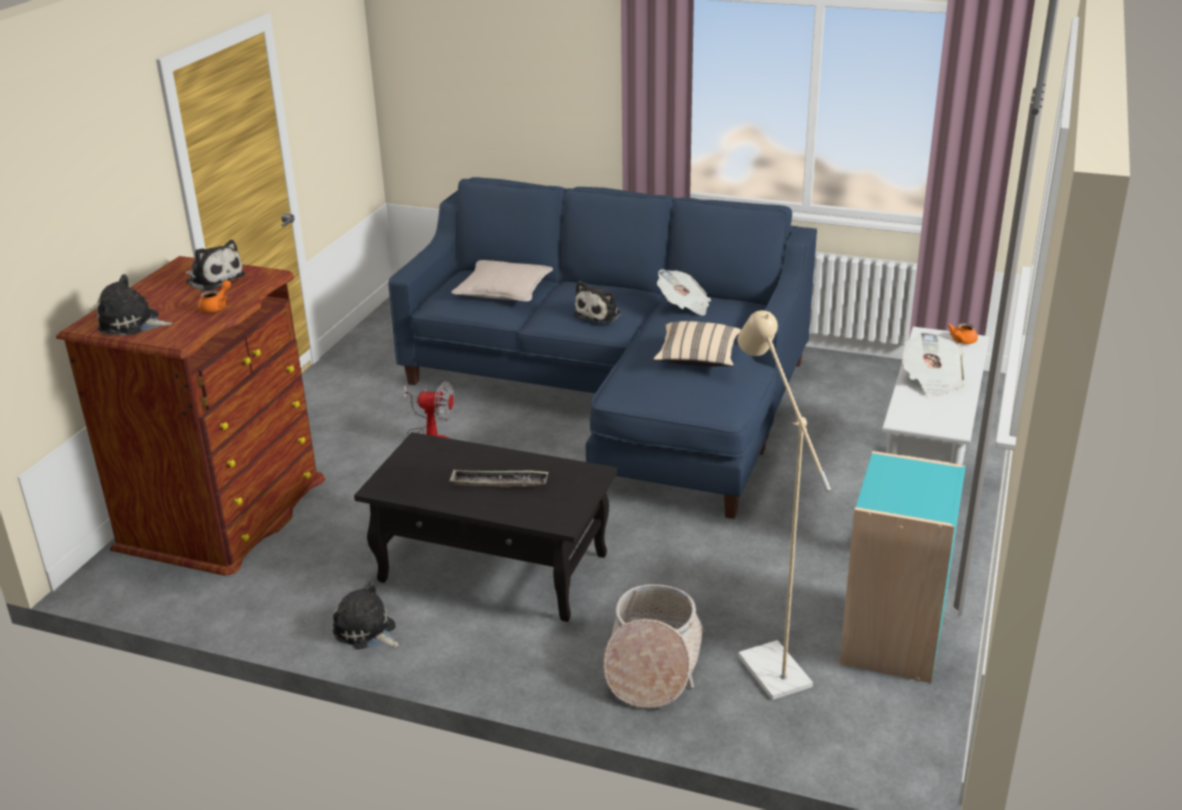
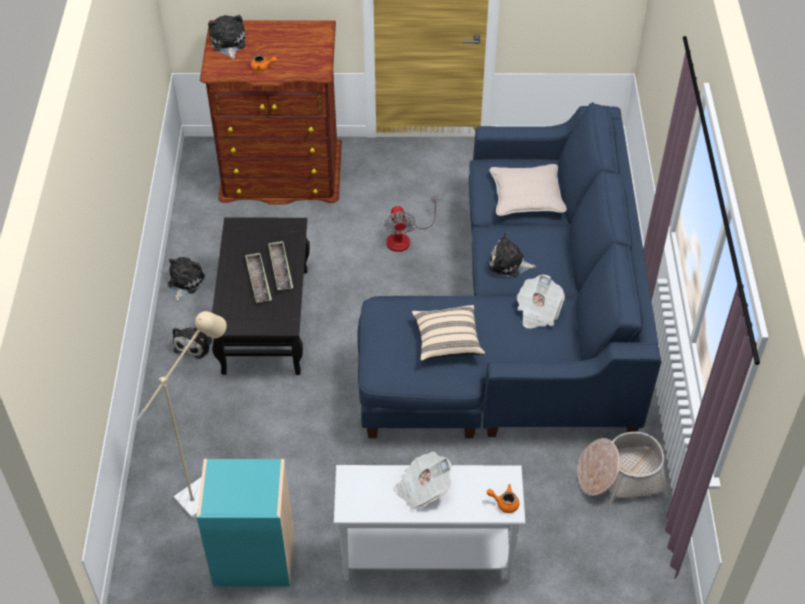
camera: 70 degrees right, 20 degrees up
(214, 279) = (303, 49): plush toy -> plush toy (194, 344)
(489, 463) = (280, 268): none -> tray
(652, 665) = (191, 428): basket -> basket (620, 476)

